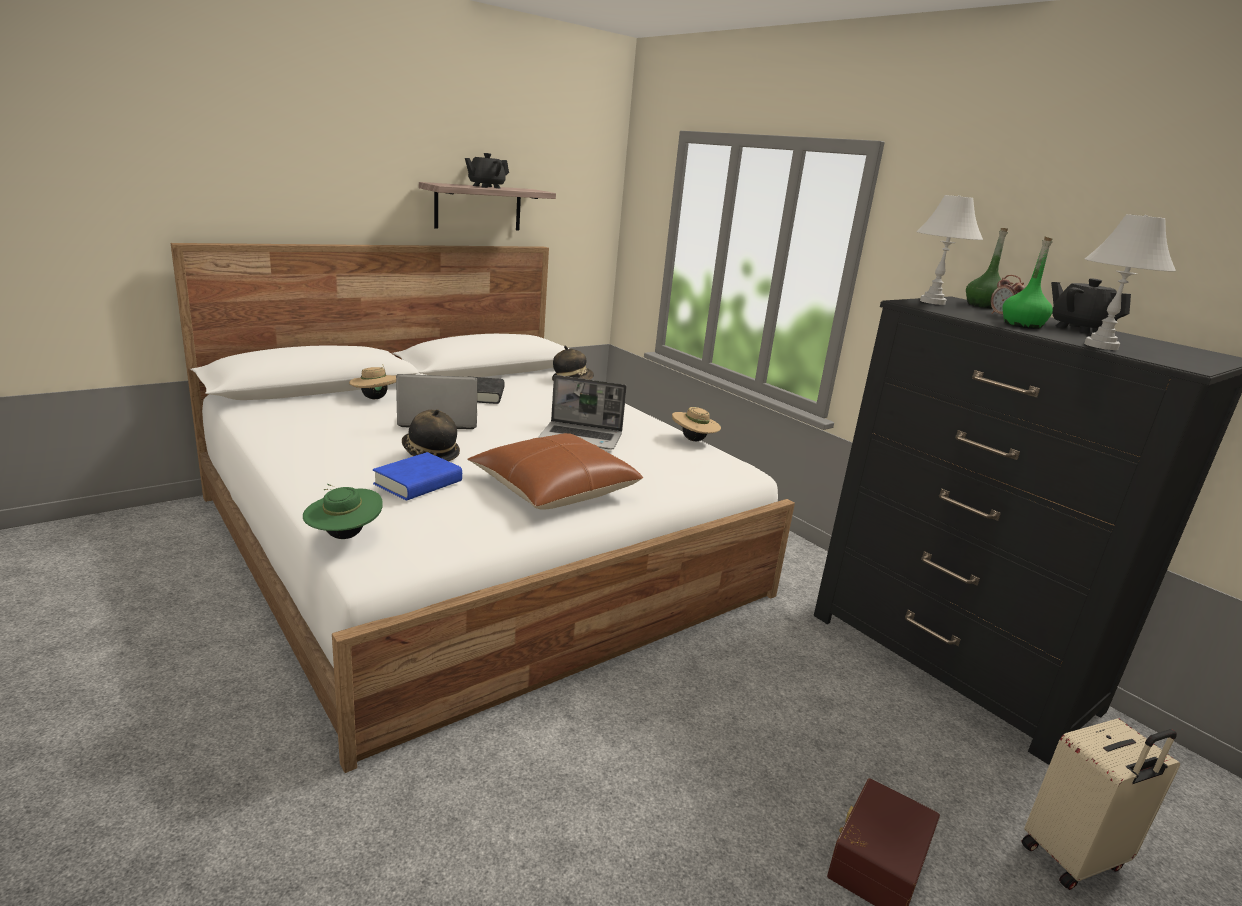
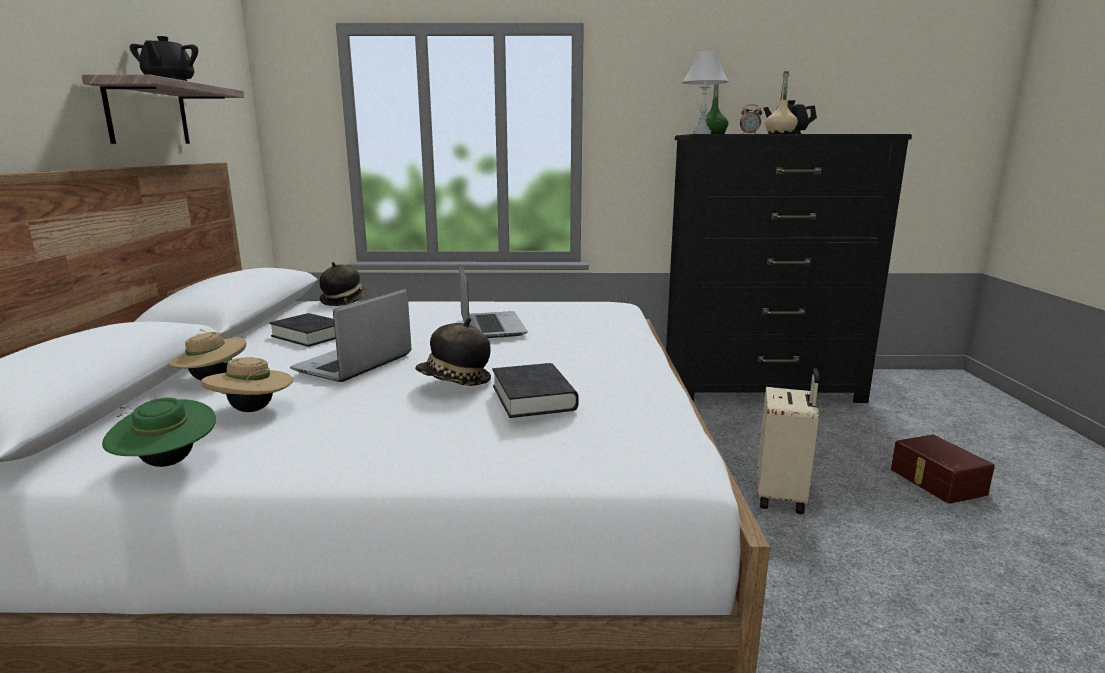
camera: 50 degrees left, 5 degrees down
(344, 535) = (620, 461): green hat -> green hat (167, 463)
(418, 483) = (533, 398): blue book -> black book
(554, 489) = (594, 358): brown pillow -> none
(582, 437) = (491, 326): laptop -> laptop turned 60 degrees counterclockwise
(693, 440) = (548, 301): beige hat -> beige hat (253, 410)
(1022, 325) = (780, 133): green bottle -> beige bottle
(1074, 858) = (943, 429): beige suitcase -> beige suitcase (782, 496)
(1101, 346) = (840, 133): white table lamp -> none

